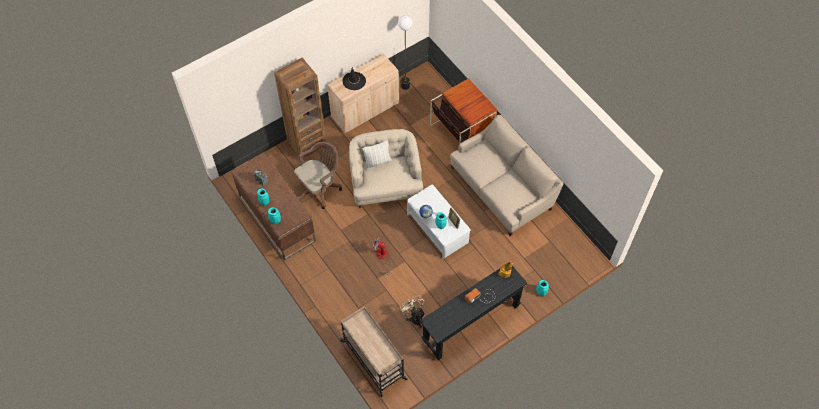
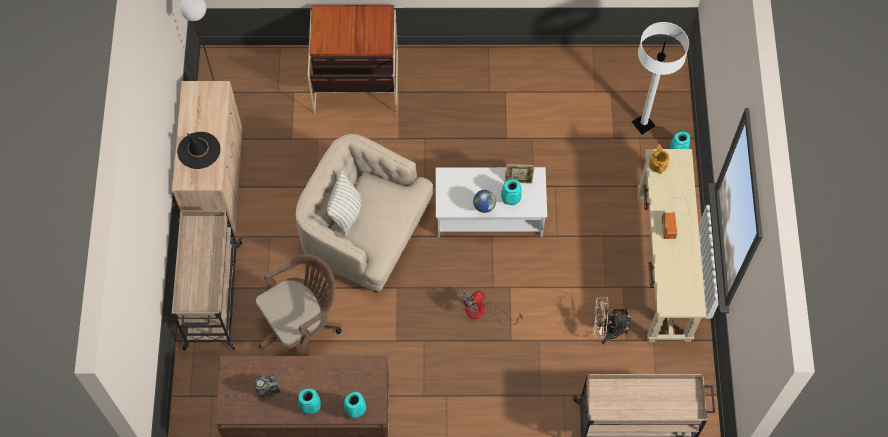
camera: 55 degrees left, 5 degrees up
(307, 145) = (212, 297): brown bookcase -> beige cart
(320, 188) = (302, 325): brown office chair -> brown office chair turned 60 degrees clockwise
(471, 322) = (663, 265): black console table -> beige console table
(502, 187) = (486, 90): beige sofa -> none
(543, 267) = (643, 124): none -> white floor lamp

